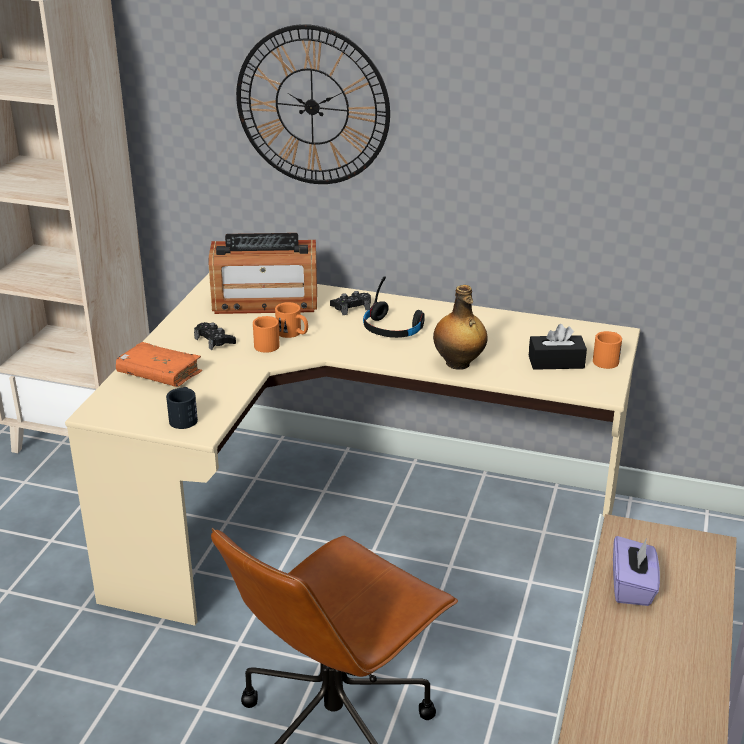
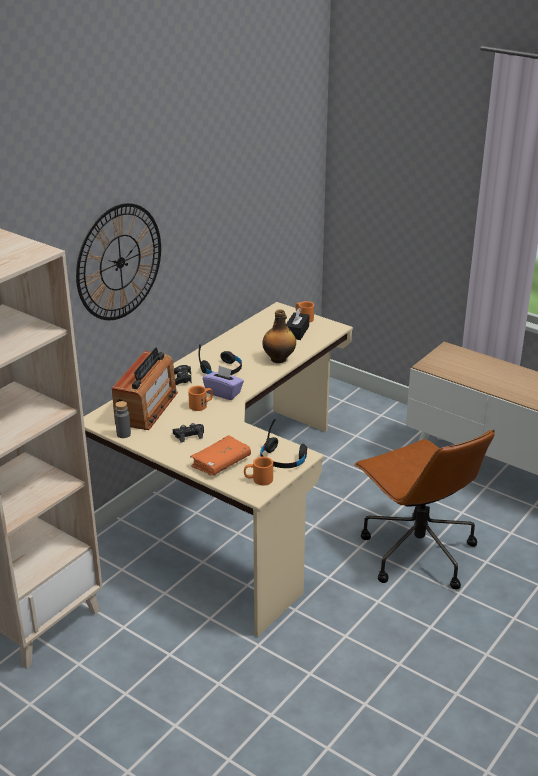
camera: 70 degrees left, 0 degrees up
(184, 417) = (283, 459): black mug -> black headphones
(197, 301) = (123, 434): none -> grey bottle
(264, 343) = (207, 417): orange mug -> orange mug (258, 479)
(632, 587) = (469, 375): purple tissue box -> purple tissue box (223, 393)

